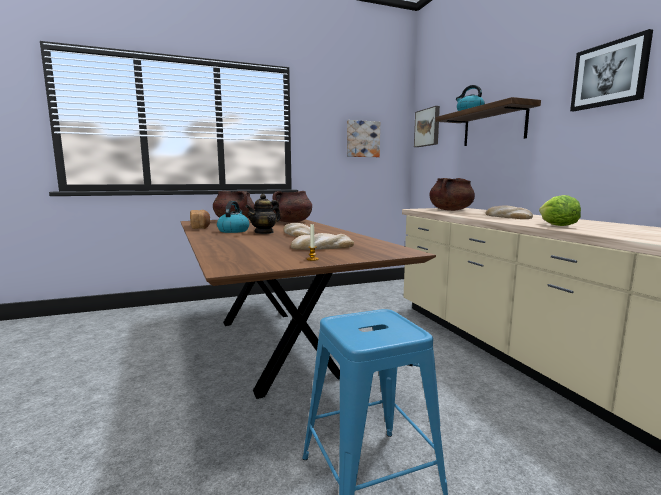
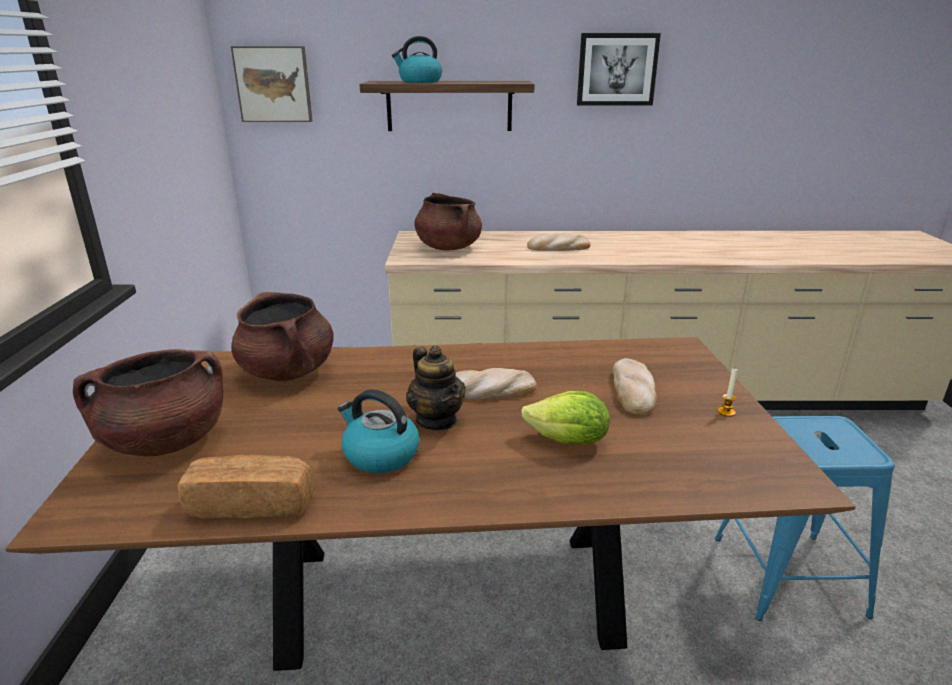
camera: 70 degrees left, 15 degrees up
(362, 139) = (173, 118): picture -> none
(557, 226) = (655, 255): lettuce -> lettuce (568, 441)

